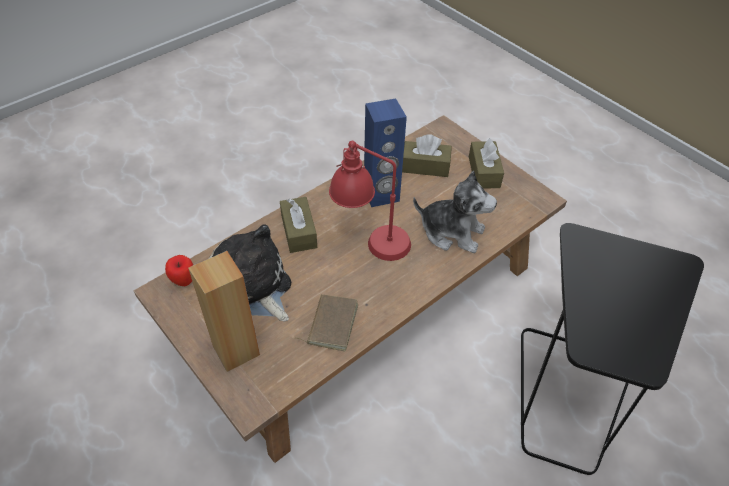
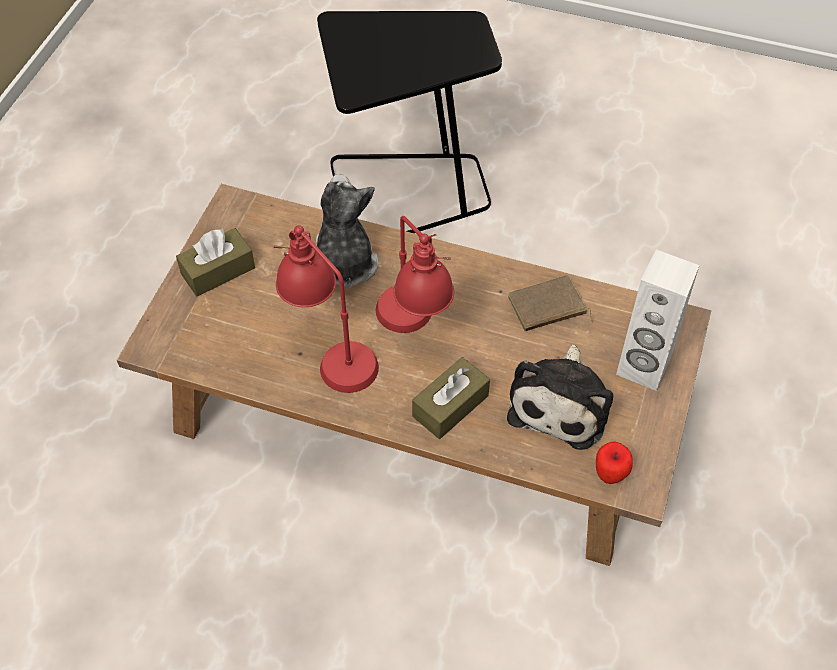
camera: 120 degrees left, 5 degrees up
(236, 350) = (642, 368): brown speaker -> white speaker
(381, 195) = (330, 354): blue speaker -> red table lamp
(425, 166) = (245, 333): brown tissue box -> none

